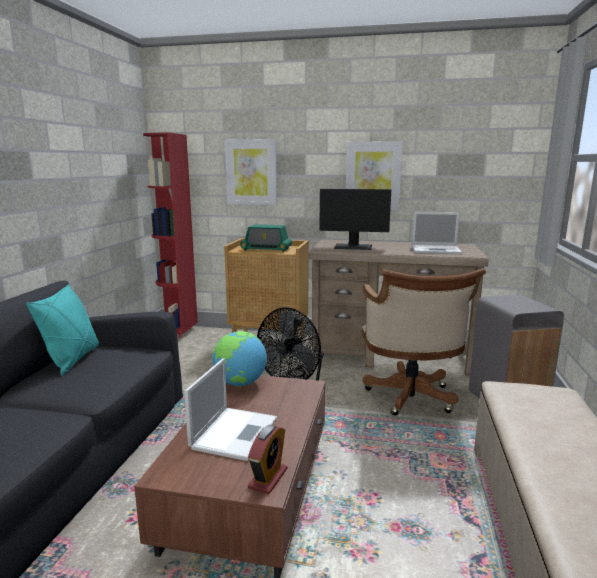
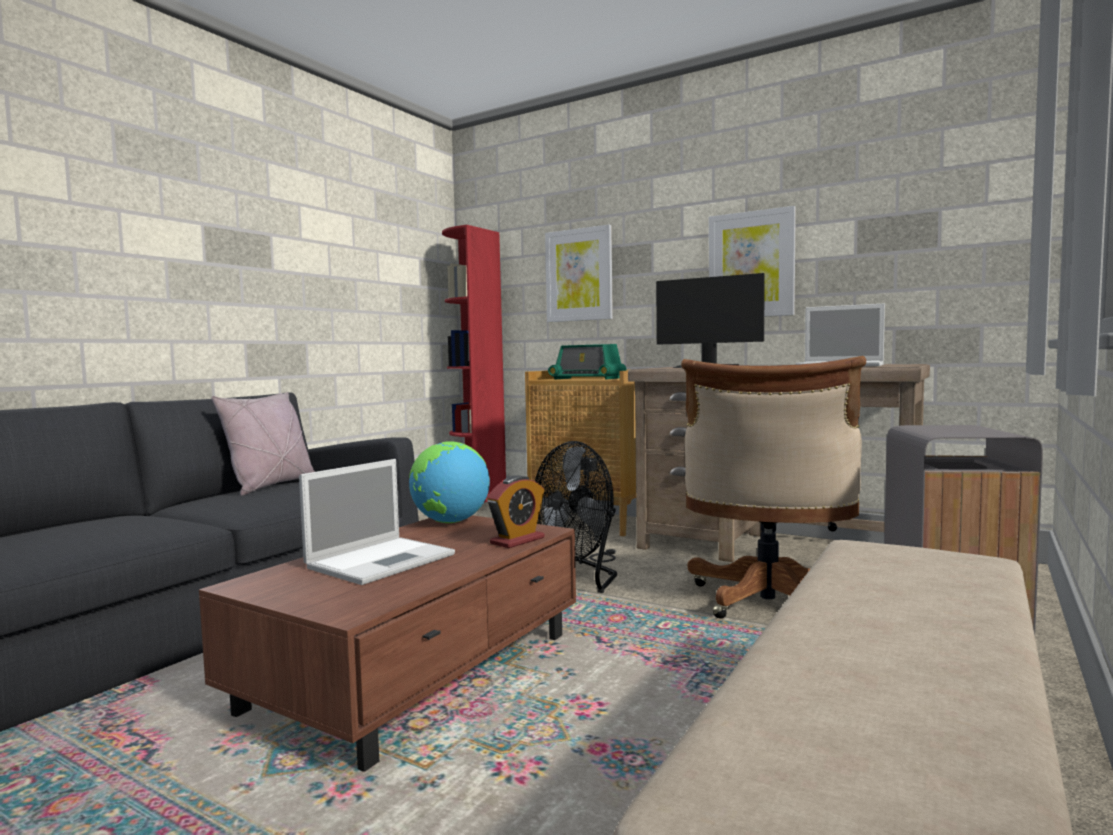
camera: 20 degrees right, 10 degrees down
(72, 359) = (271, 486): turquoise pillow -> purple pillow
(268, 478) = (366, 603): alarm clock -> alarm clock (517, 540)

